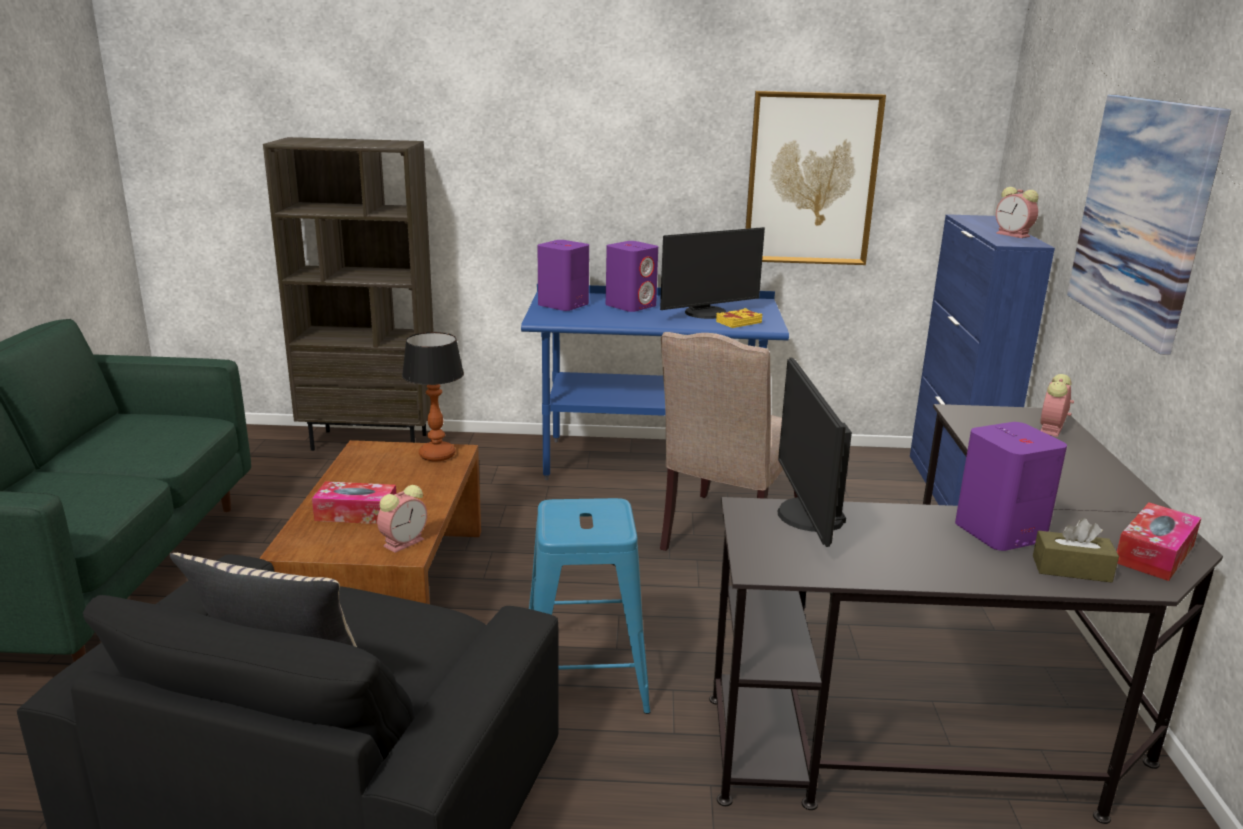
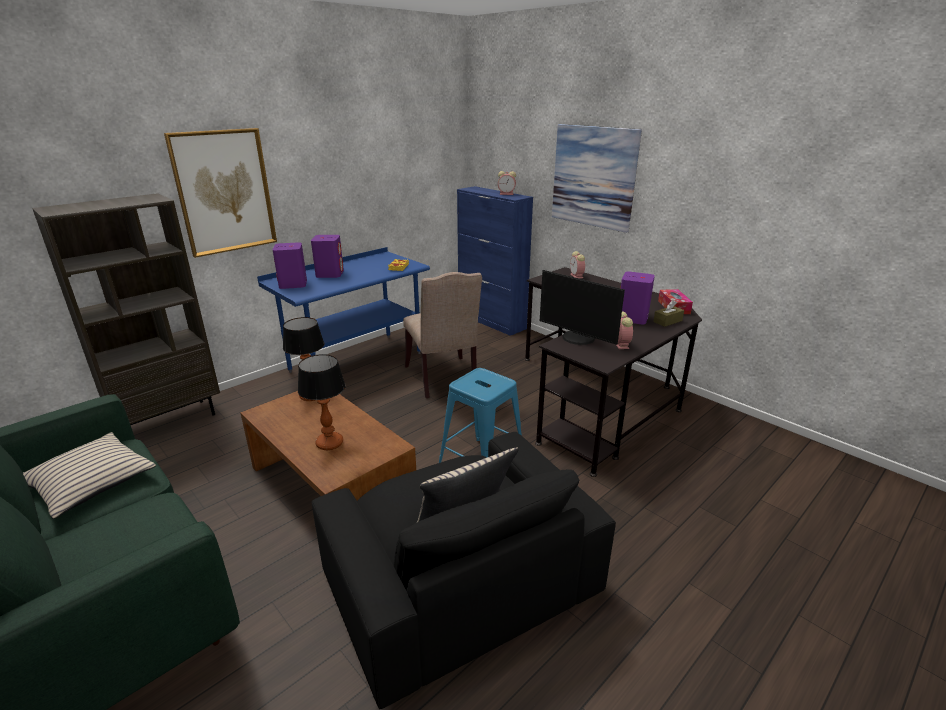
camera: 45 degrees left, 5 degrees up
(135, 441) = (90, 482): none -> beige pillow
(356, 513) = (329, 444): tissue box -> table lamp
(405, 542) = (383, 442): alarm clock -> alarm clock (620, 344)
(707, 313) = (375, 267): monitor -> none
(811, 179) = (394, 181): picture -> picture (224, 192)

